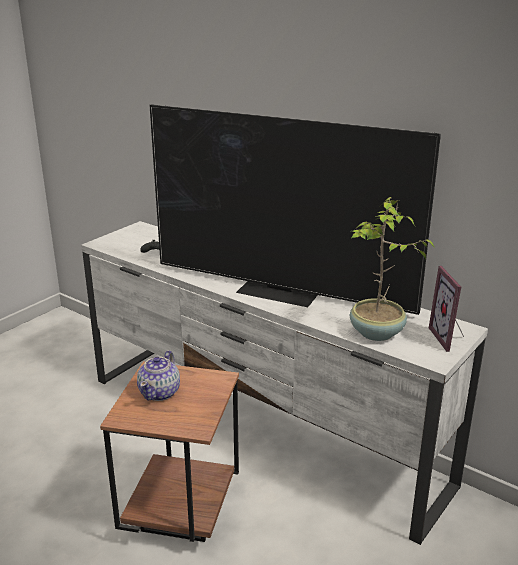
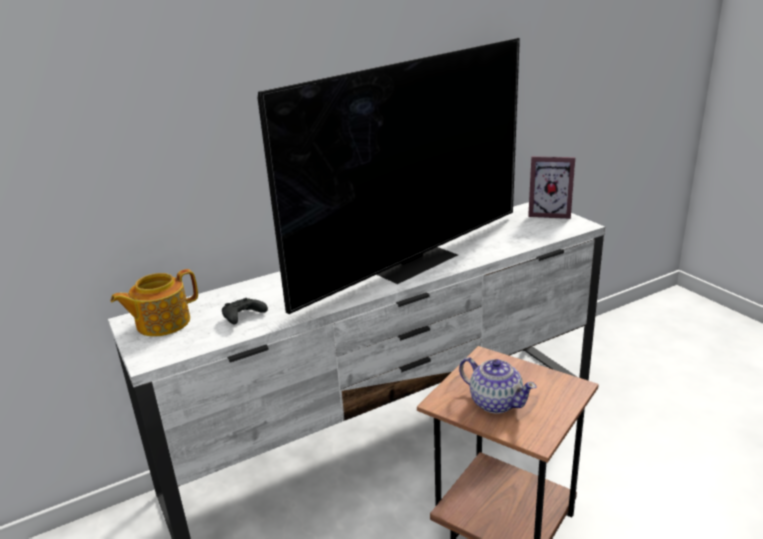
camera: 65 degrees left, 0 degrees up
(140, 235) = (162, 323): none -> teapot
(376, 333) = (527, 236): potted plant -> none

